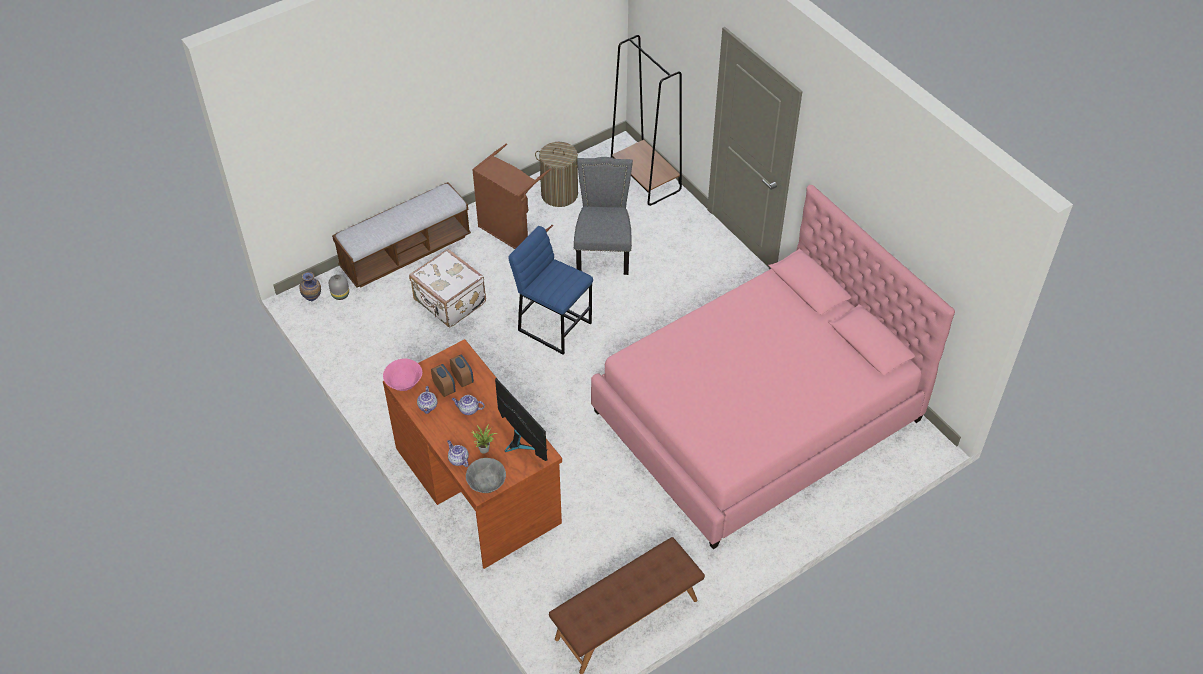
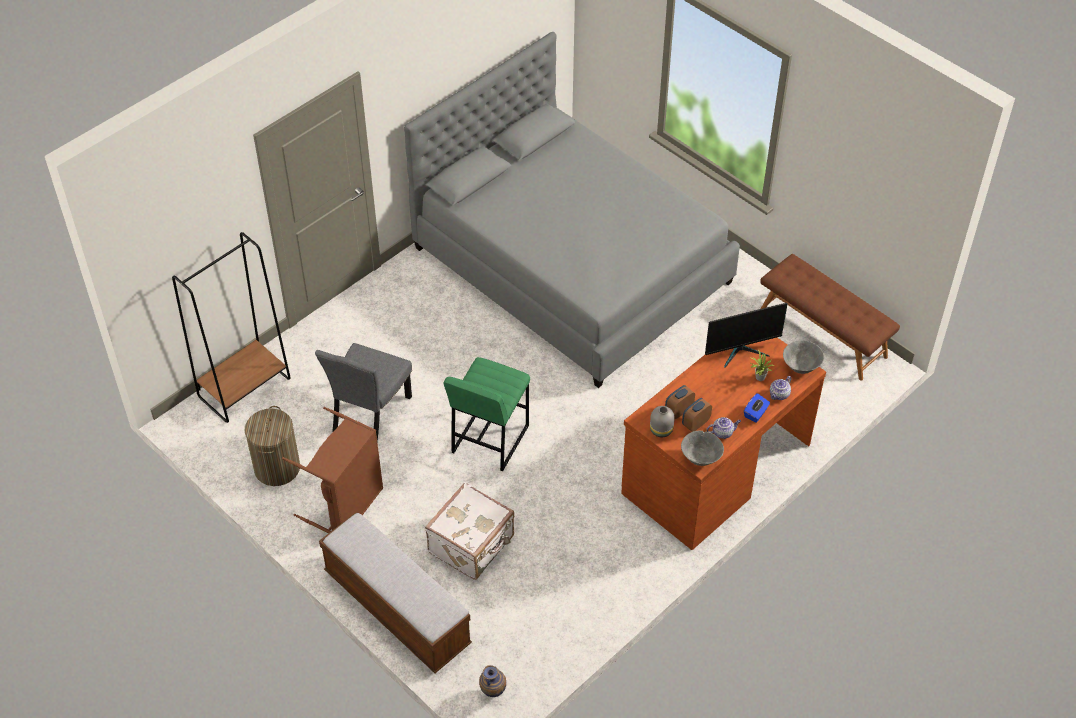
camera: 100 degrees left, 0 degrees up
(340, 295) = (481, 663): grey vase -> grey vase (661, 430)
(404, 384) = (700, 459): pink bowl -> grey bowl
(442, 436) = (755, 413): none -> blue tissue box
(468, 409) = (716, 398): teapot -> none
(520, 441) = (741, 351): monitor -> monitor turned 150 degrees counterclockwise
(553, 326) = (489, 440): blue chair -> green chair
(603, 253) = (370, 411): grey chair -> grey chair turned 60 degrees counterclockwise
(757, 415) = (572, 264): pink bed -> grey bed

